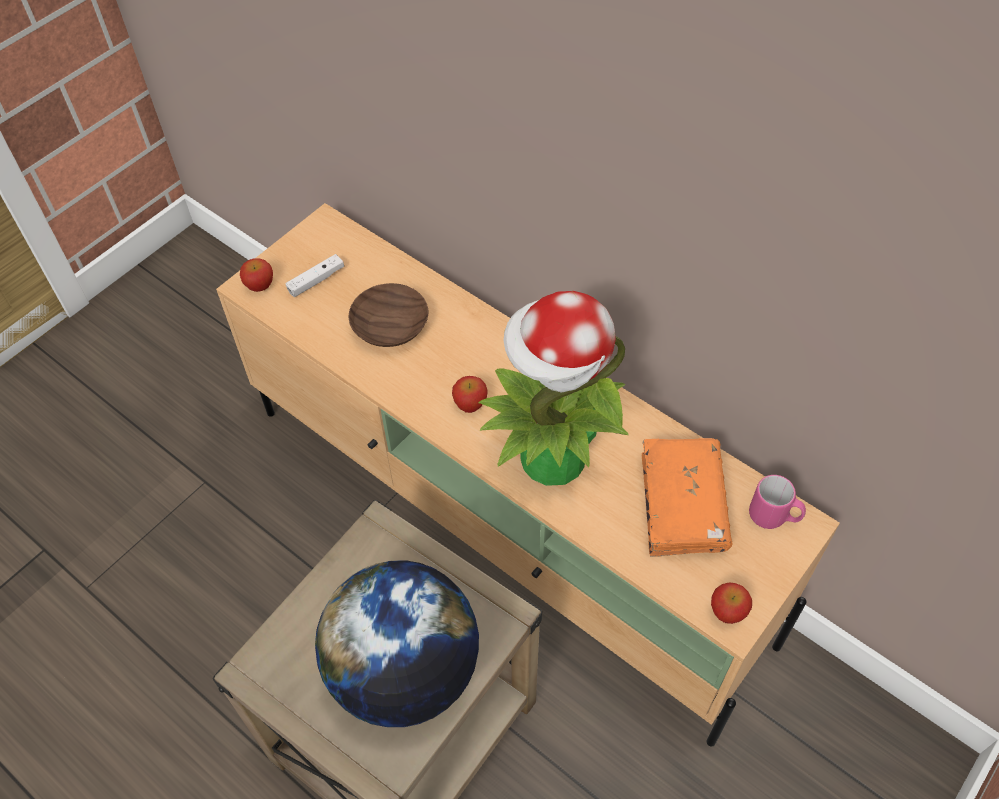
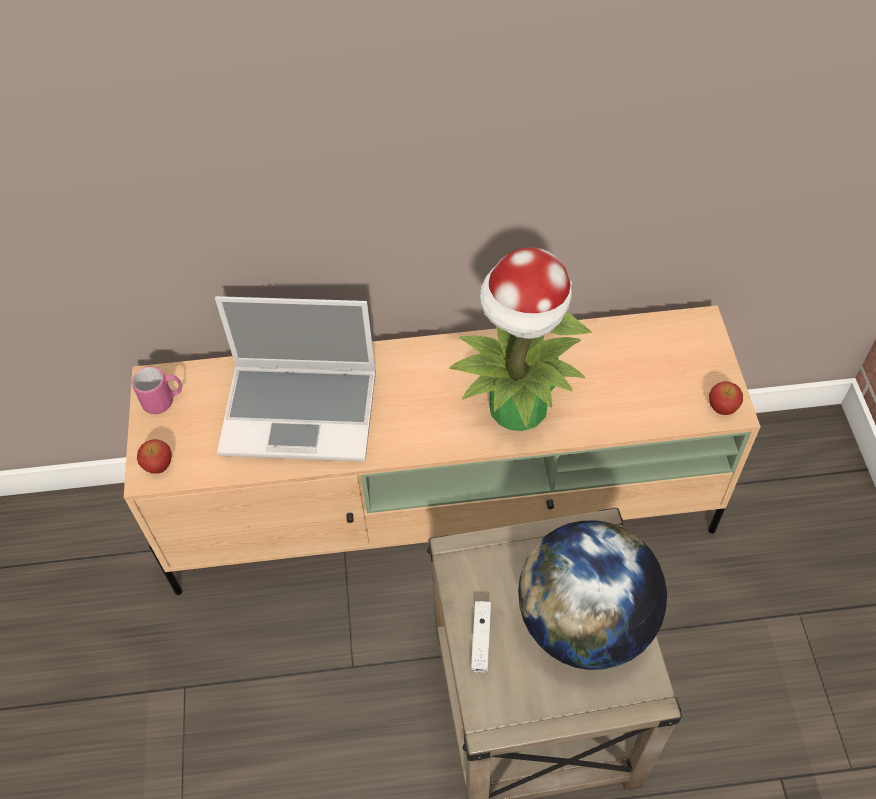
camera: 45 degrees left, 0 degrees up
(316, 280) = (201, 426): white game controller -> white game controller (481, 639)
(392, 326) = (302, 412): brown bowl -> laptop
(470, 404) = (423, 418): apple -> none
(682, 504) = (626, 368): orange book -> none
(773, 517) = (682, 332): pink mug -> pink mug (164, 401)

